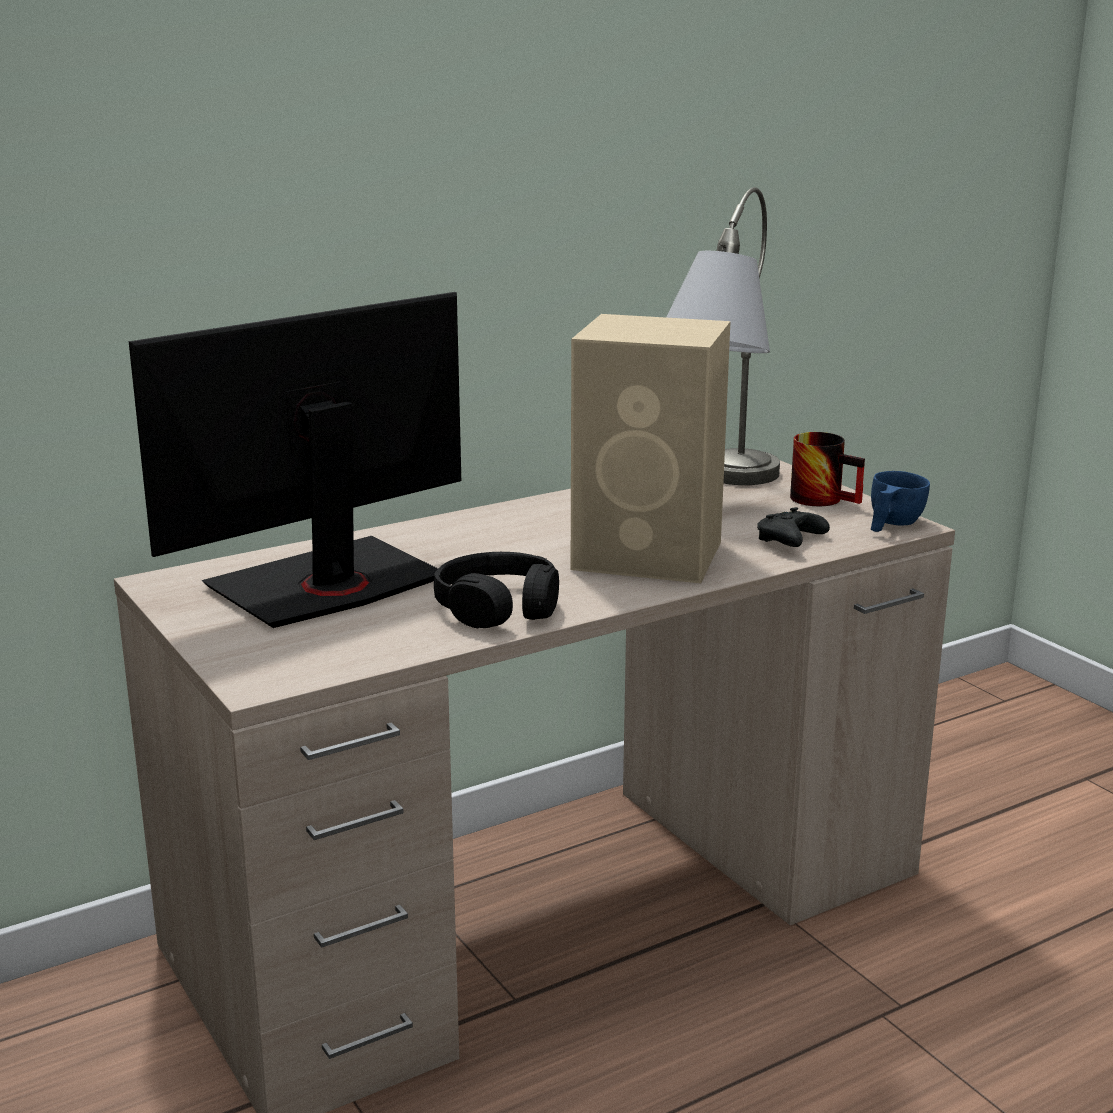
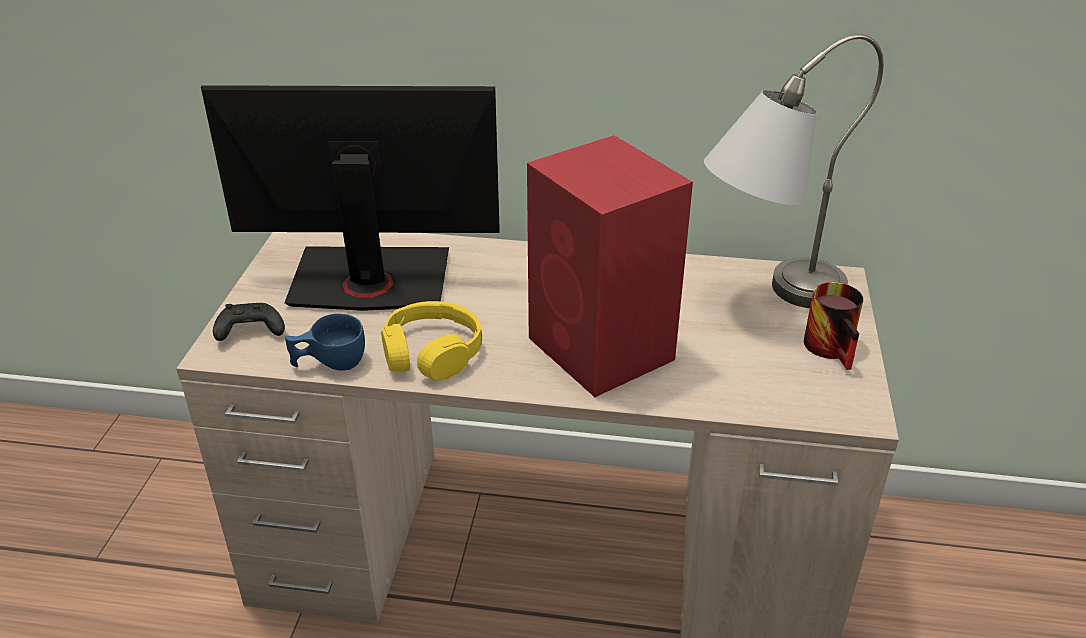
camera: 40 degrees right, 15 degrees up
(498, 607) = (431, 353): black headphones -> yellow headphones
(651, 556) = (603, 350): beige speaker -> red speaker
(790, 542) = (728, 386): black game controller -> black game controller (249, 332)
(891, 524) = (846, 405): blue cup -> blue cup (329, 363)

